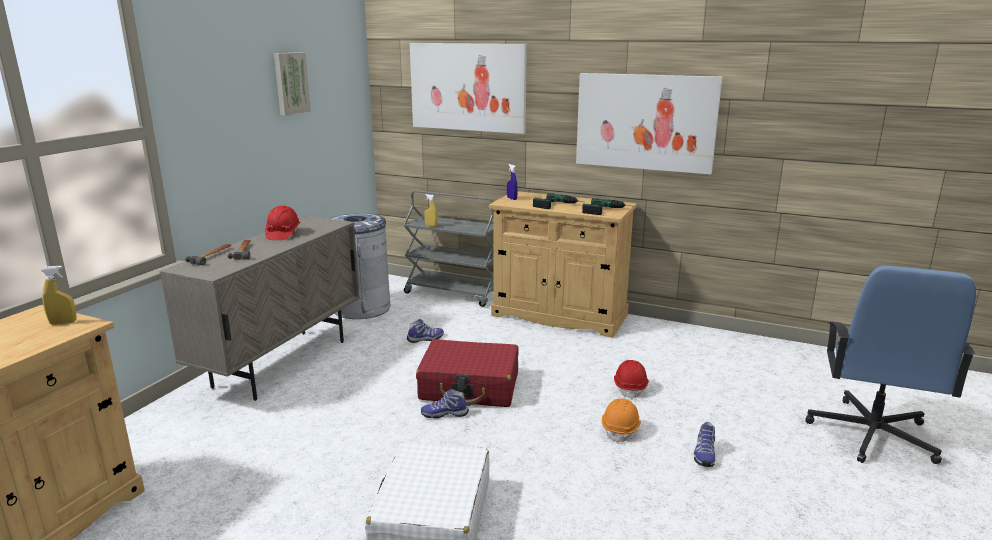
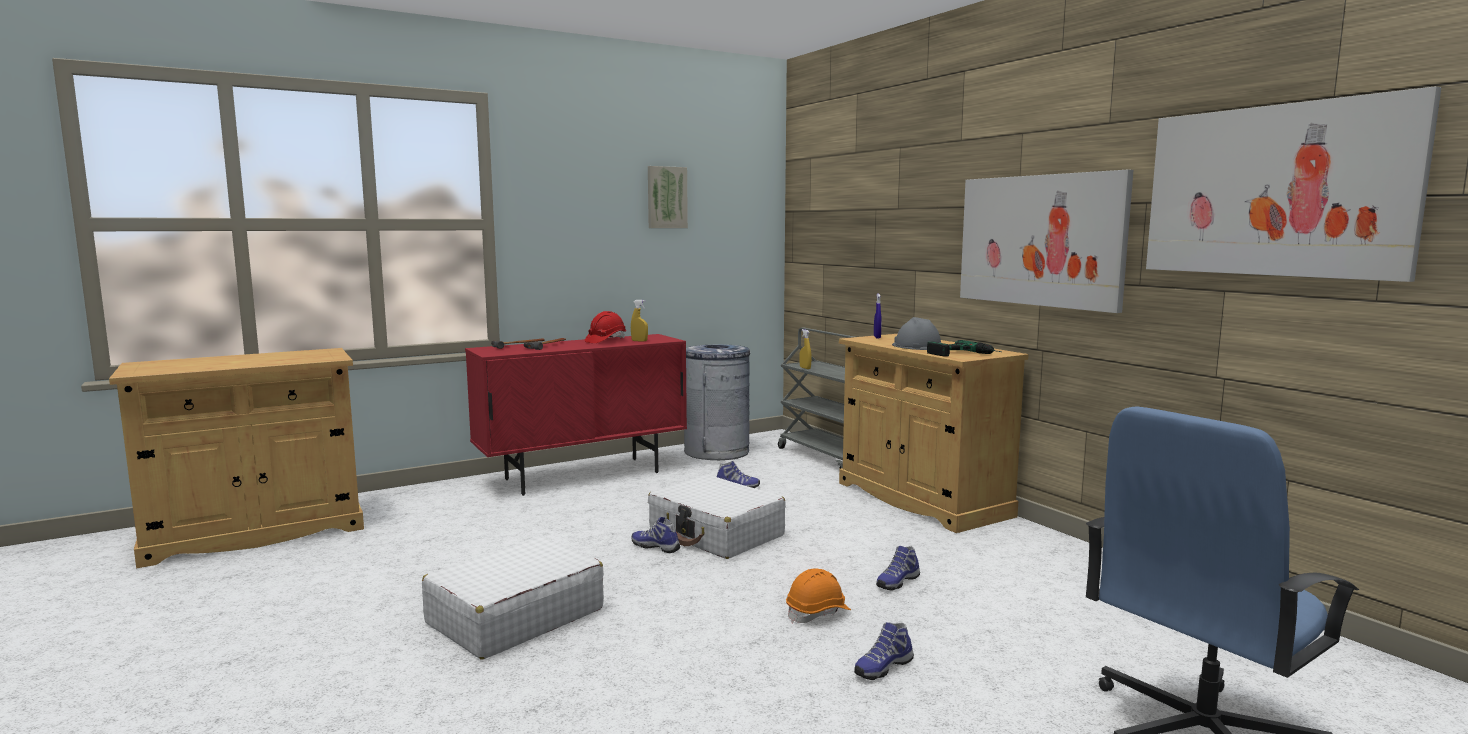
camera: 35 degrees right, 10 degrees down
(63, 323) = (326, 356): yellow spray bottle -> yellow spray bottle (639, 341)
(282, 363) = (583, 476): beige cabinet -> red cabinet
(468, 87) = (863, 206): picture -> picture (1275, 191)
(470, 386) = (716, 533): red suitcase -> white suitcase
(559, 205) = (916, 346): power drill -> grey hard hat
(630, 387) = (896, 582): red hard hat -> shoe

